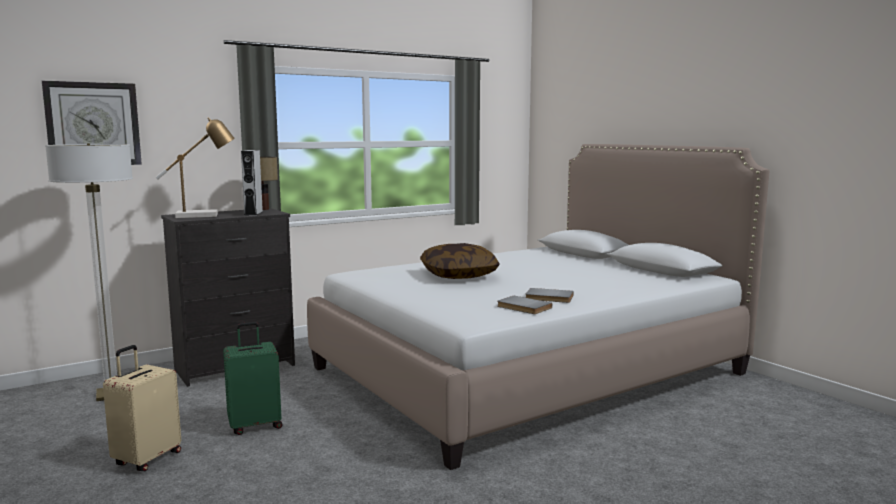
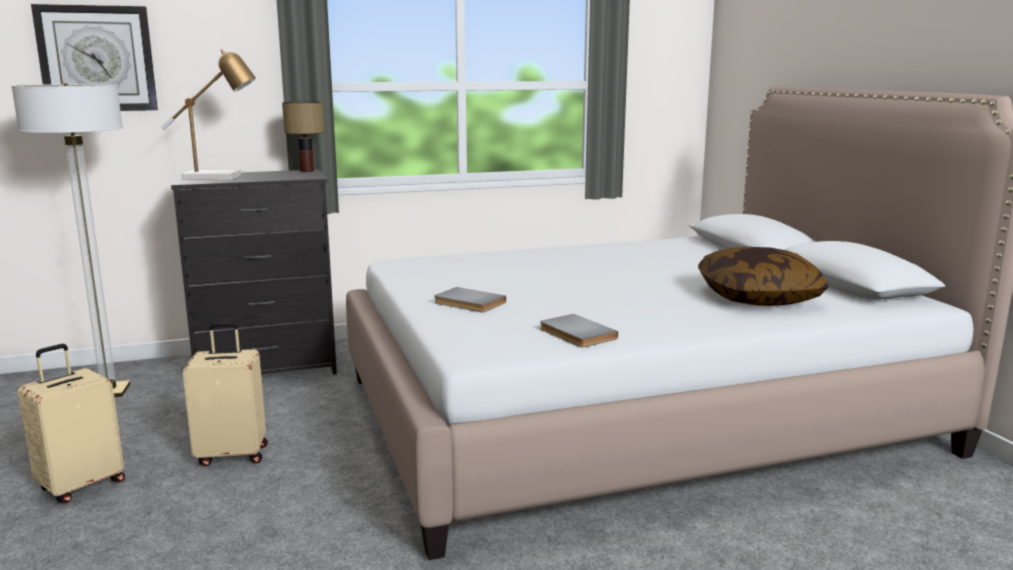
camera: 15 degrees right, 5 degrees up
(253, 213) = (283, 176): grey speaker -> none
(255, 425) = (233, 454): green suitcase -> beige suitcase
(459, 275) = (535, 274): pillow -> pillow (758, 297)
(549, 298) = (629, 321): grey book -> grey book (468, 303)

